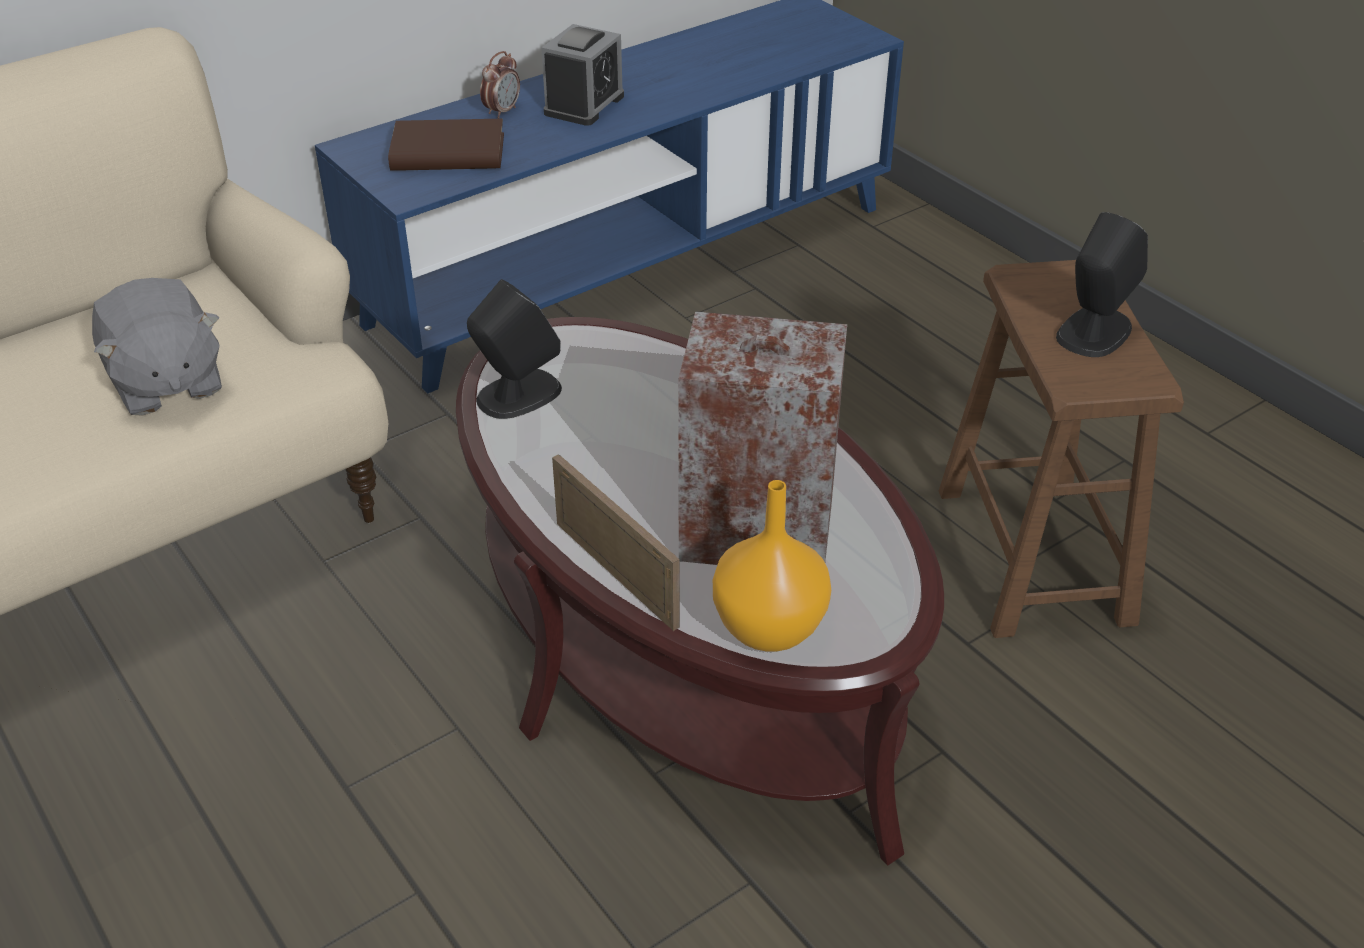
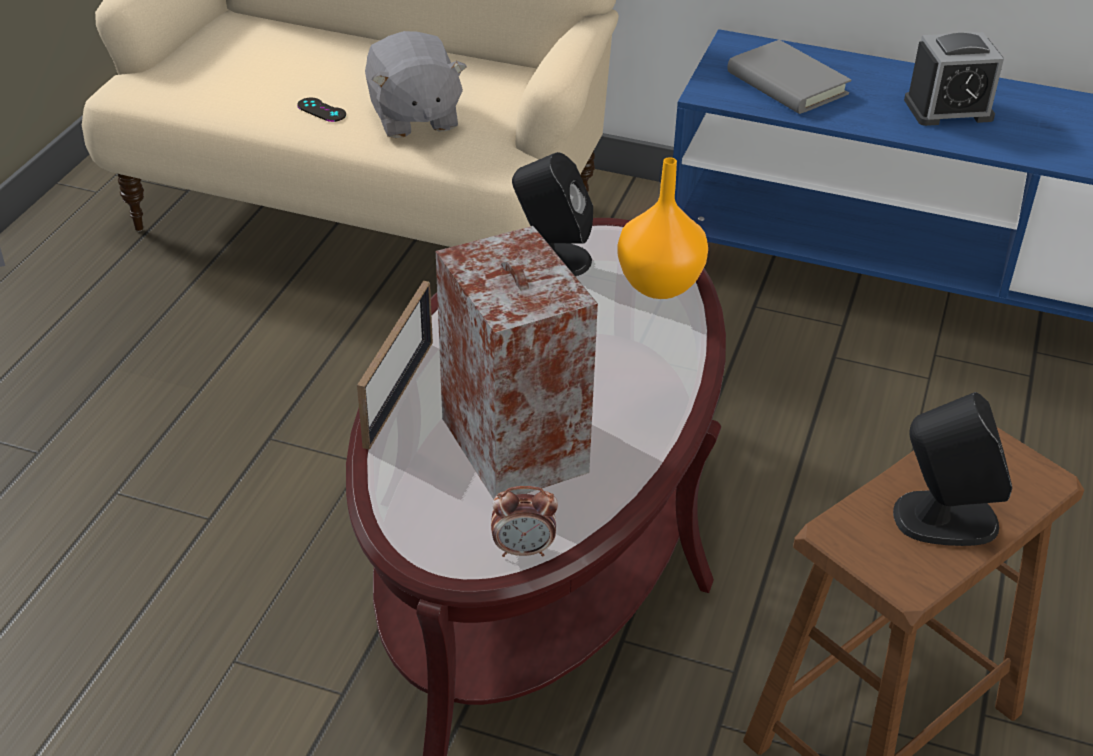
camera: 55 degrees right, 0 degrees up
(58, 439) = (321, 110): none -> black game controller
(165, 383) = (413, 118): grey plush toy -> grey plush toy turned 45 degrees counterclockwise
(448, 153) = (787, 83): brown book -> grey book
(502, 111) = (879, 79): alarm clock -> alarm clock (524, 550)
(767, 629) = (405, 496): orange vase -> orange vase (657, 284)

